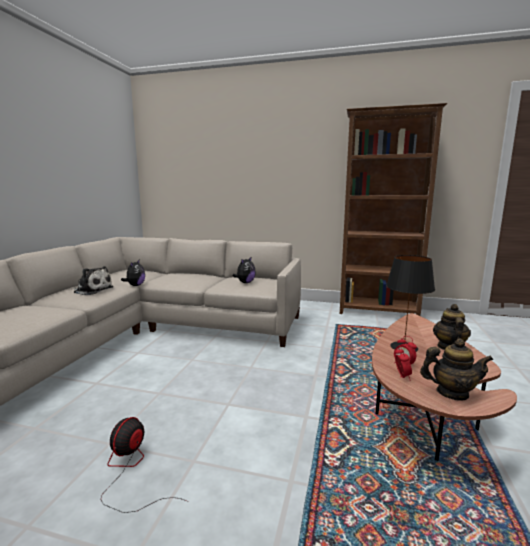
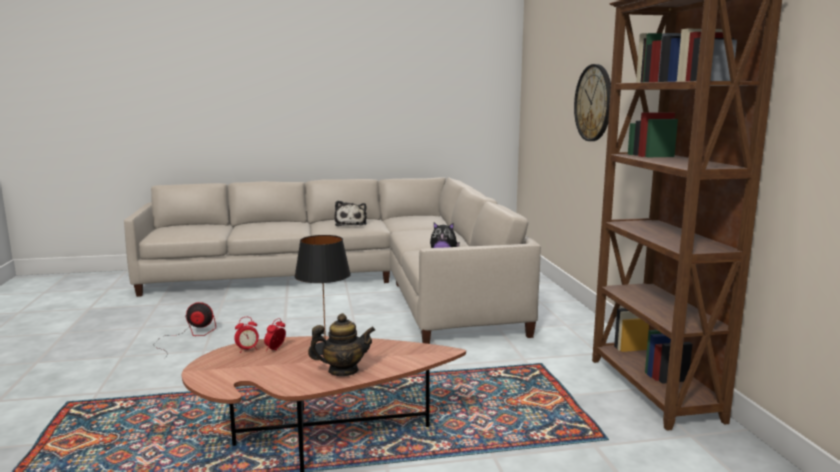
camera: 65 degrees right, 0 degrees up
(135, 285) = (391, 230): plush toy -> none
(260, 172) = (594, 103): none -> wall clock
(452, 393) = (221, 370): teapot -> none

